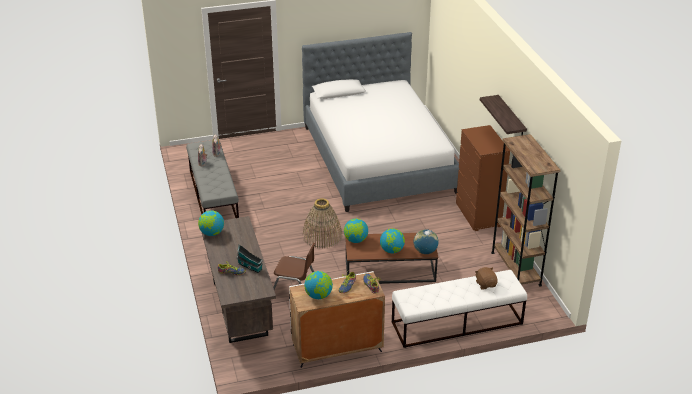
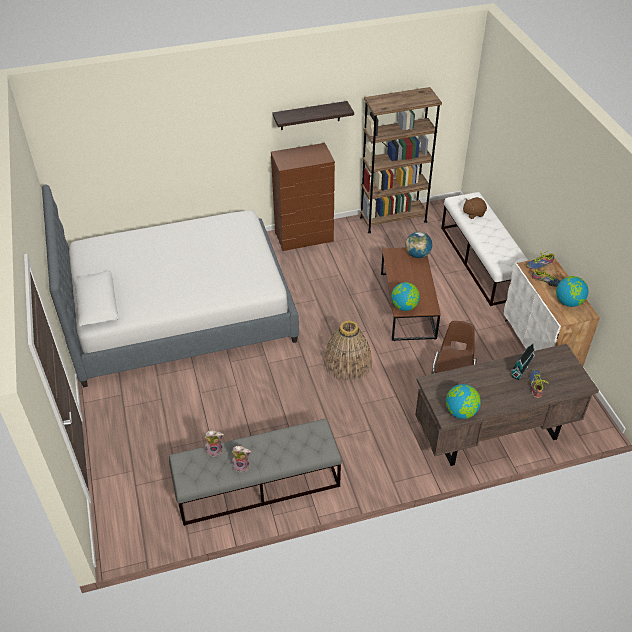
camera: 90 degrees left, 10 degrees up
(392, 250) = (419, 278): globe -> none

